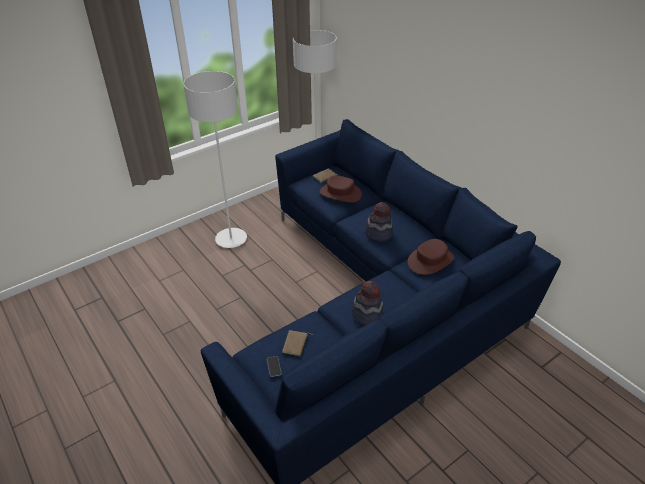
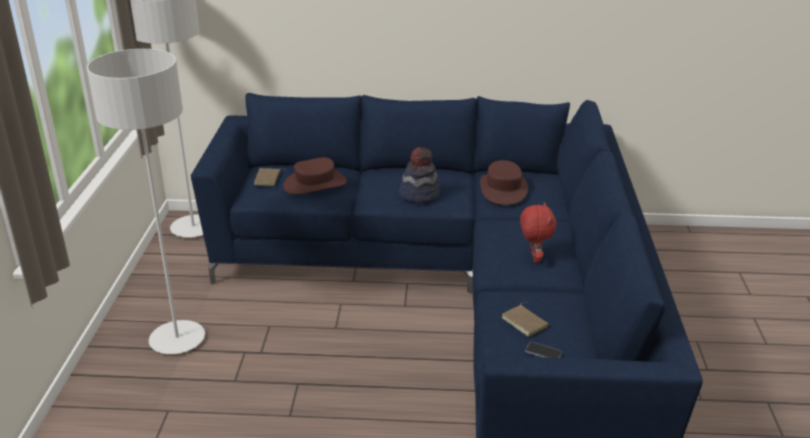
camera: 50 degrees left, 10 degrees down
(367, 314) = (534, 258): hat -> red plush toy

